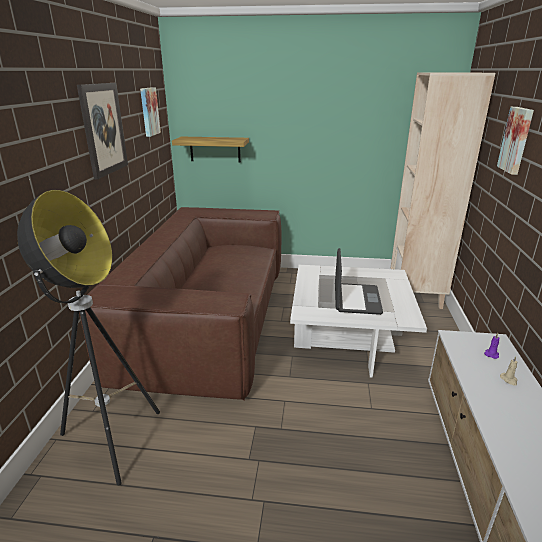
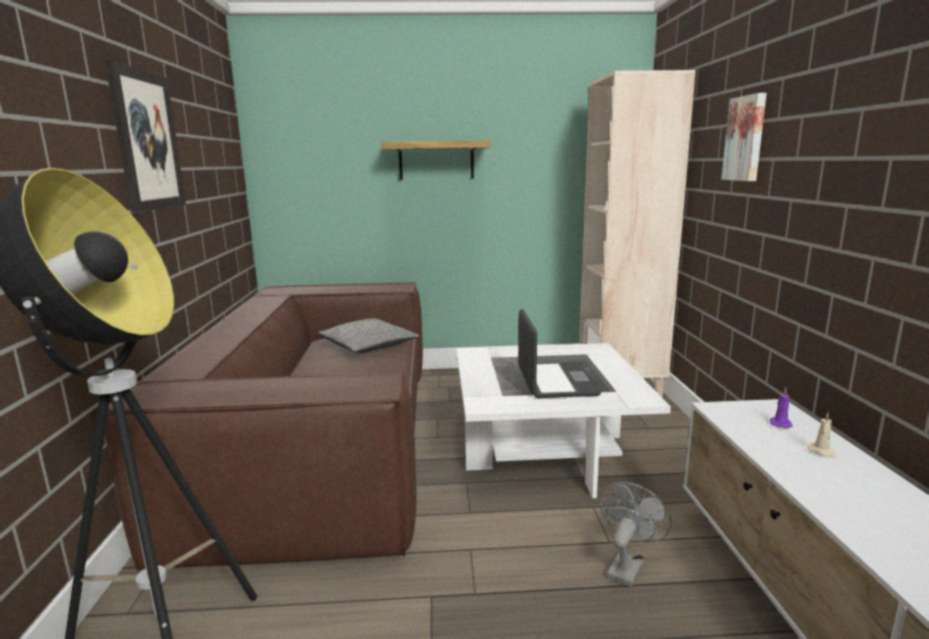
camera: 10 degrees left, 10 degrees down
(148, 111) = (215, 138): picture -> none
(215, 149) = (315, 199): shelf -> shelf (436, 160)
(242, 255) = (368, 345): none -> grey pillow
(377, 425) = (627, 565): none -> grey fan

